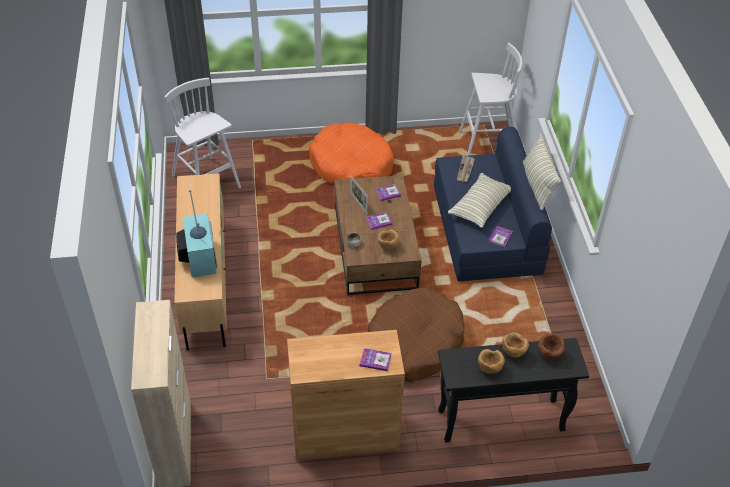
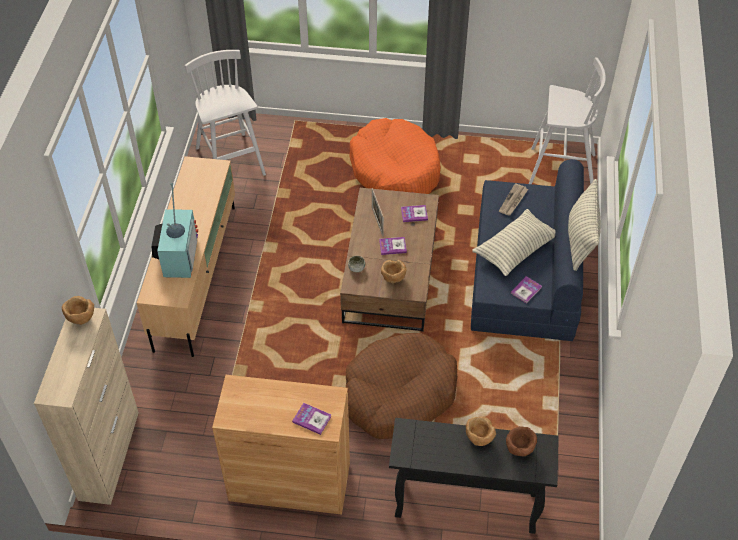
camera: 15 degrees right, 5 degrees up
(489, 368) = (445, 452): brown bowl -> brown bowl (81, 318)

